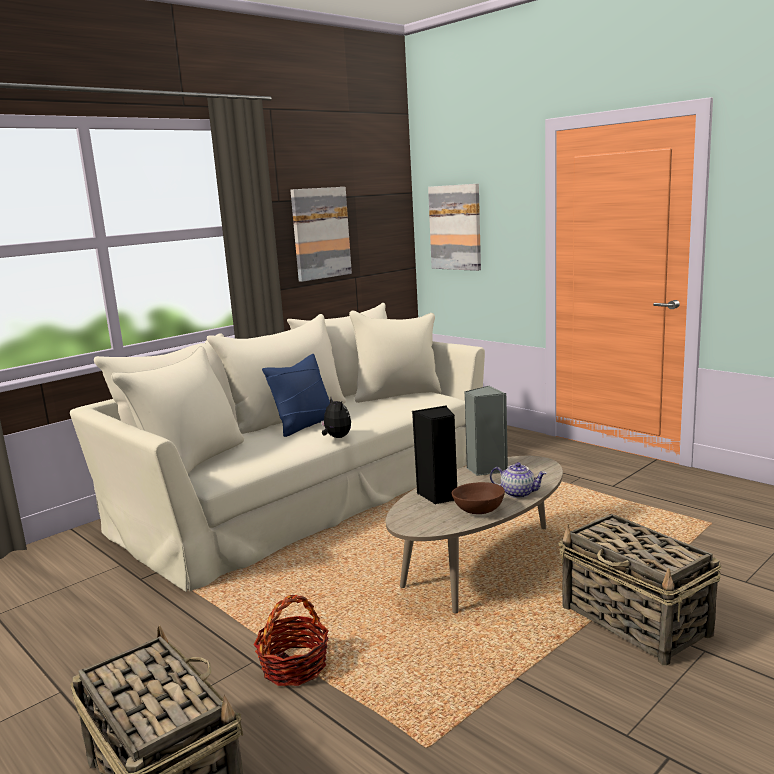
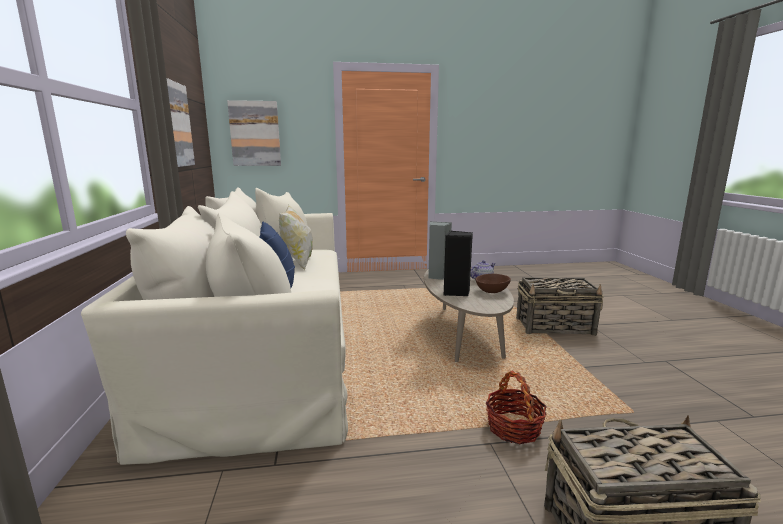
camera: 55 degrees left, 0 degrees up
(336, 437) = (327, 282): plush toy -> none
(376, 407) = (298, 263): none -> pillow

